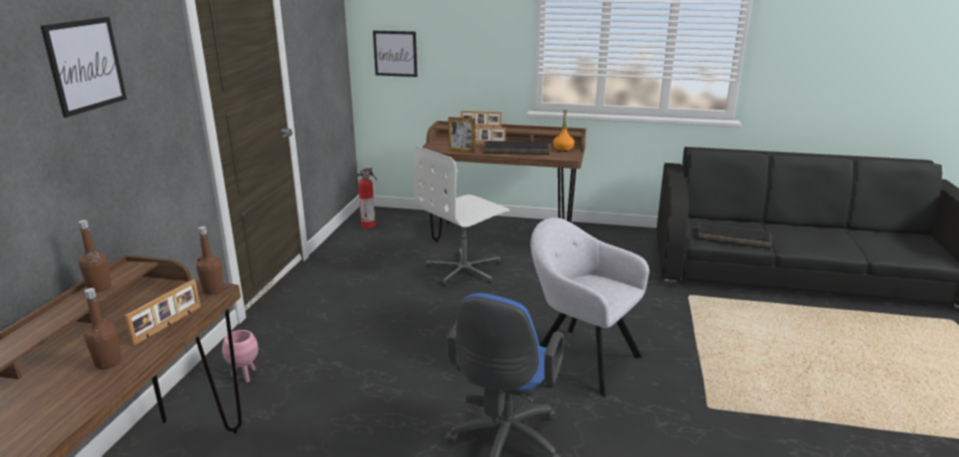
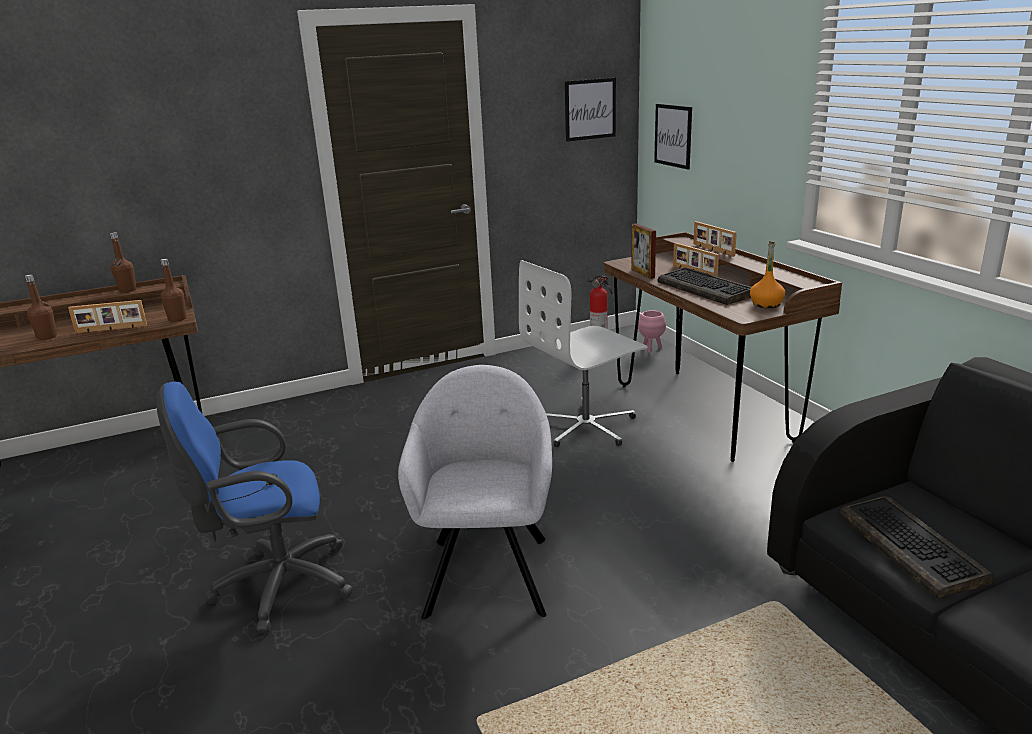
camera: 55 degrees right, 0 degrees up
(85, 65) = (163, 110): picture -> picture (590, 109)
(244, 375) = (280, 422): pink planter -> pink planter (651, 349)
(465, 270) = (587, 426): white office chair -> white office chair turned 45 degrees counterclockwise

